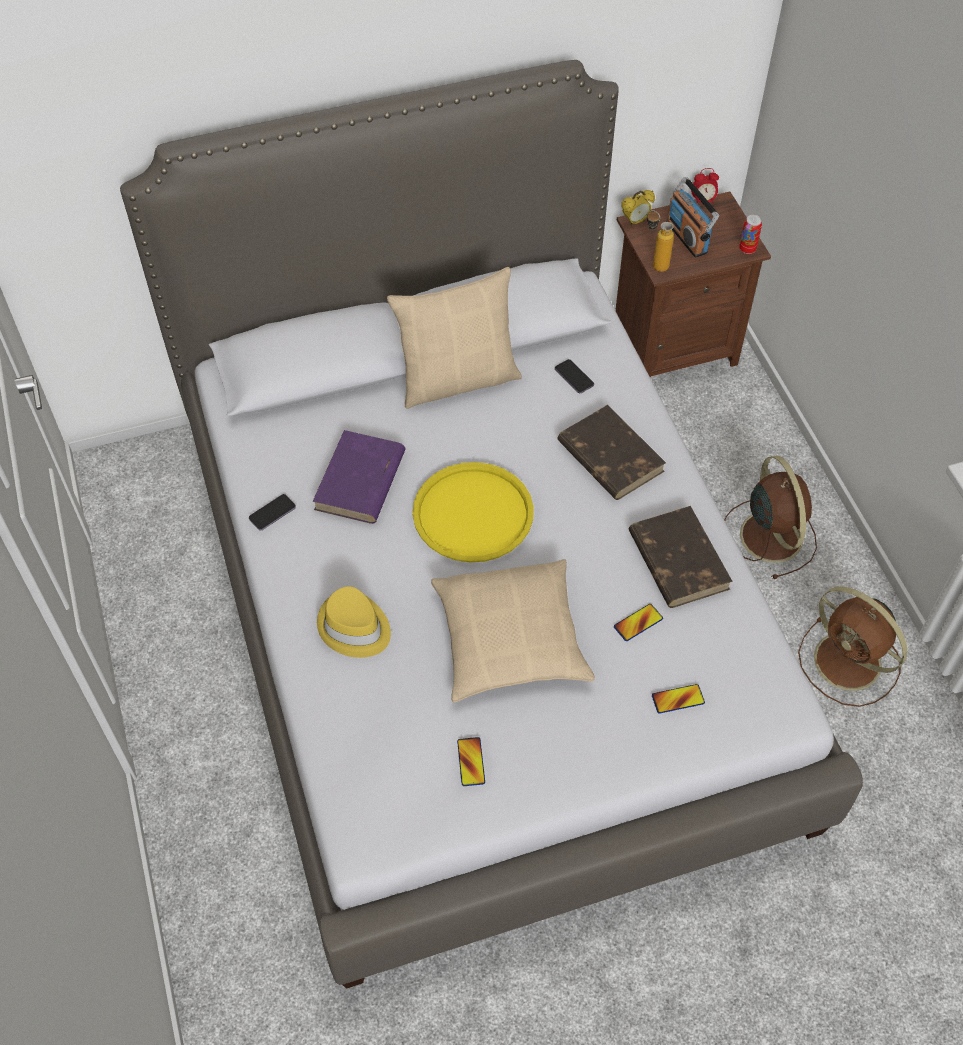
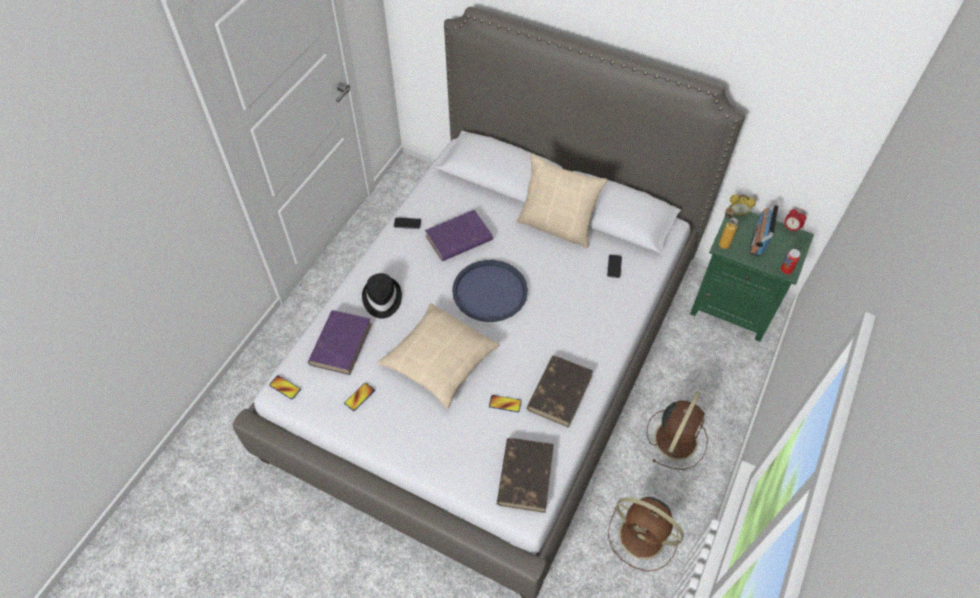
camera: 45 degrees right, 0 degrees up
(354, 628) = (381, 299): yellow hat -> black hat
(371, 721) = (341, 343): none -> purple book
(472, 513) = (489, 291): yellow tray -> blue tray
(609, 456) = (586, 317): brown book -> brown book (525, 475)
(672, 346) = (733, 306): brown nightstand -> green nightstand
(678, 699) = (480, 454): phone -> phone (285, 387)
(850, 663) = (644, 537): brown fan -> brown fan turned 60 degrees counterclockwise

